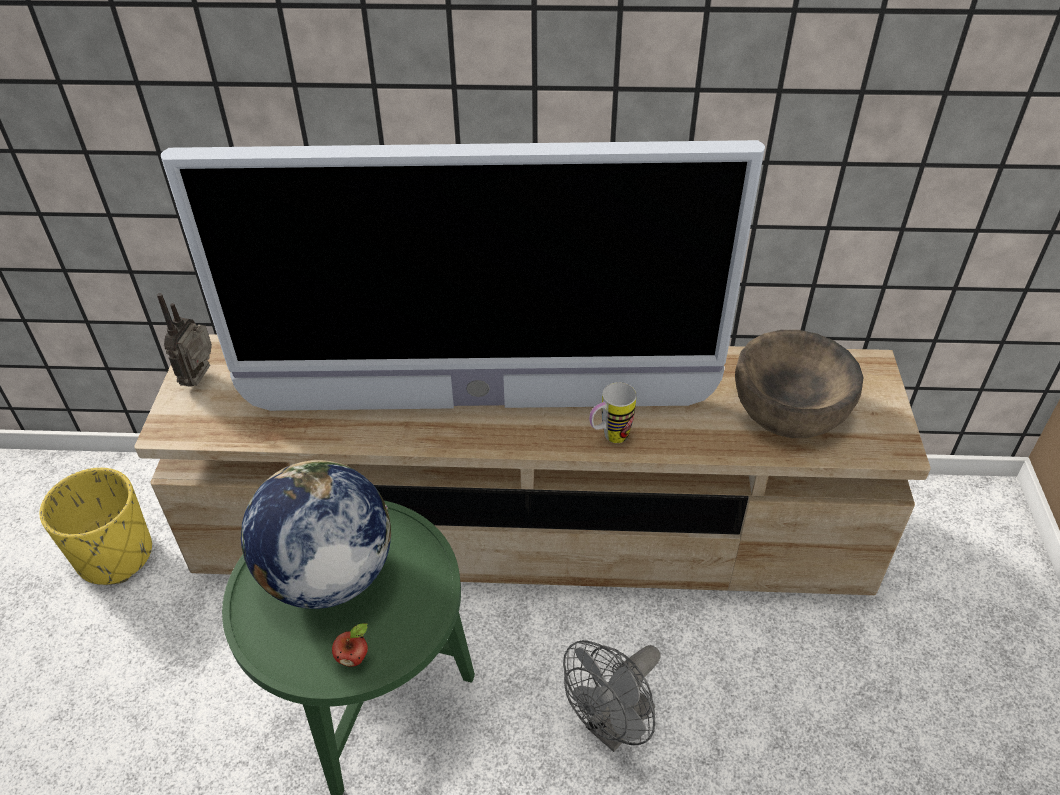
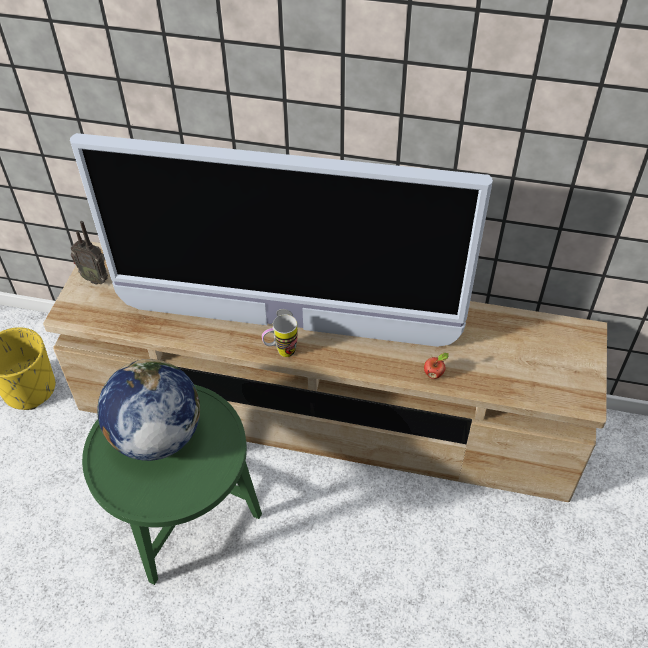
camera: 10 degrees right, 5 degrees up
(202, 379) = (96, 278): radio -> radio turned 90 degrees counterclockwise
(354, 657) = (163, 496): apple -> apple (434, 374)
(609, 438) = (373, 363): mug -> mug (280, 352)
(613, 727) = (351, 567): grey fan -> none
(790, 406) = (514, 358): brown bowl -> none

